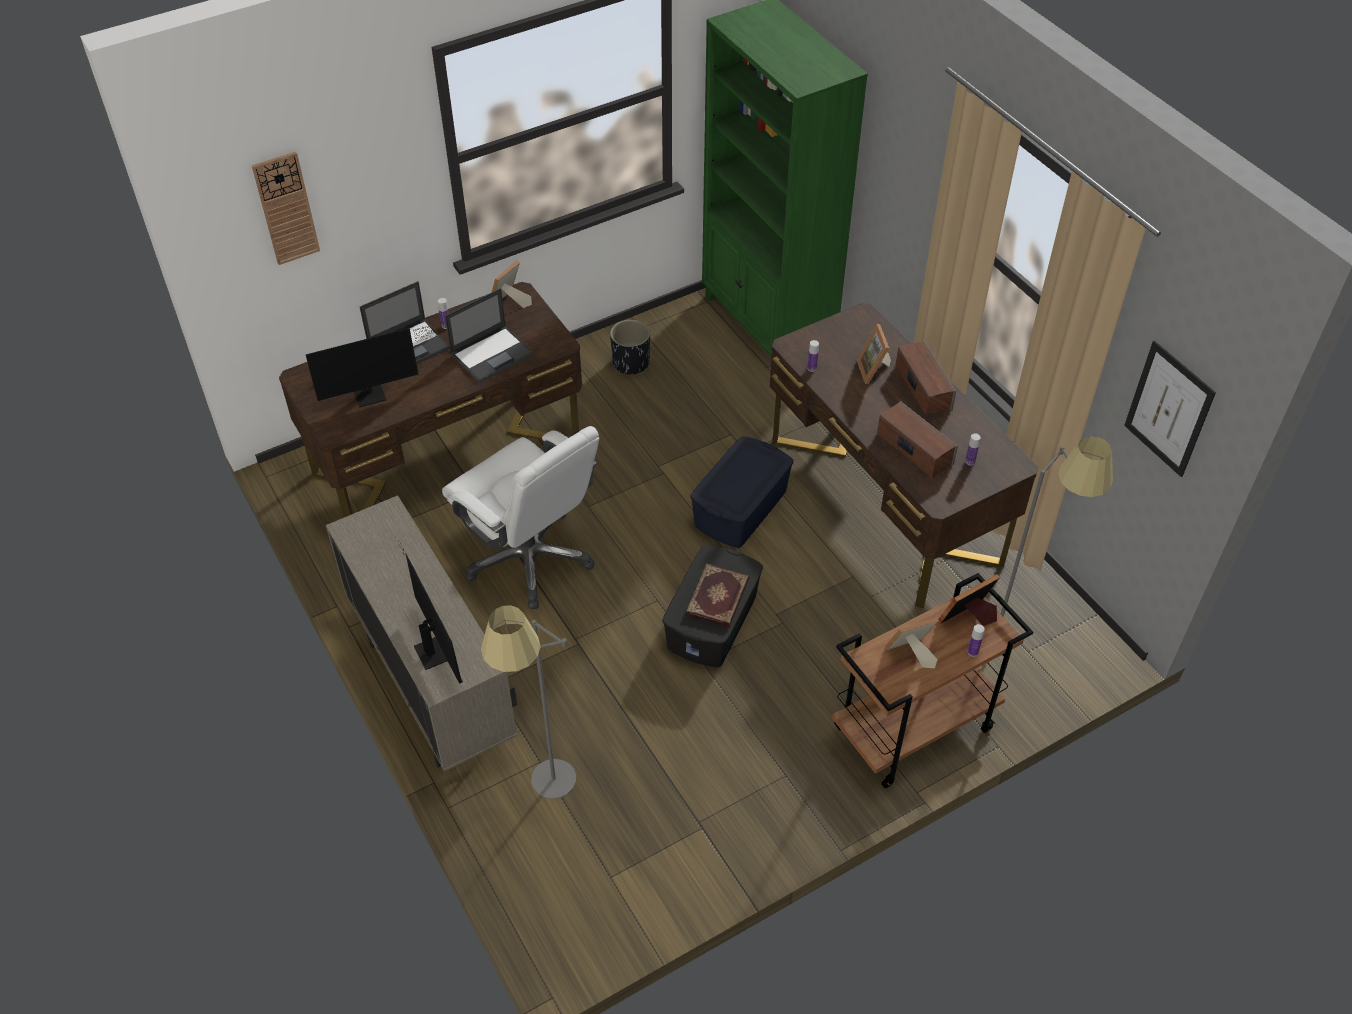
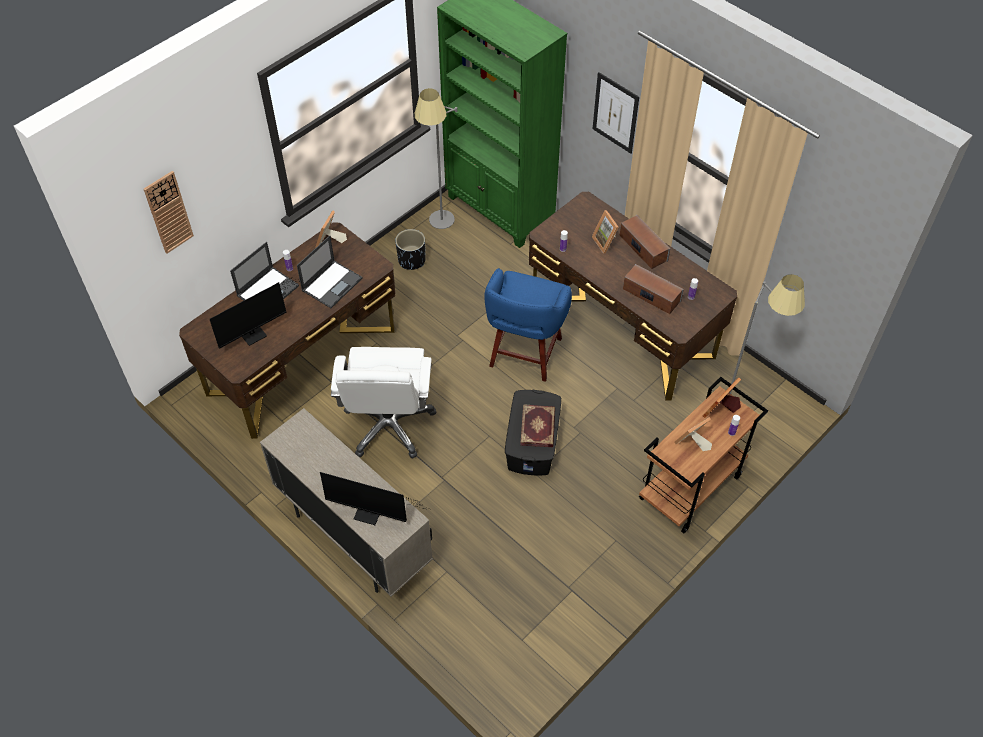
camera: 15 degrees left, 5 degrees up
(434, 646) = (372, 514): monitor -> monitor turned 150 degrees clockwise
(530, 558) = (389, 425): white office chair -> white office chair turned 60 degrees clockwise
(545, 796) = (458, 595): grey floor lamp -> grey floor lamp (440, 228)
(740, 508) = (524, 354): blue storage box -> blue stool
(1168, 409) = (831, 244): picture -> picture (615, 113)

